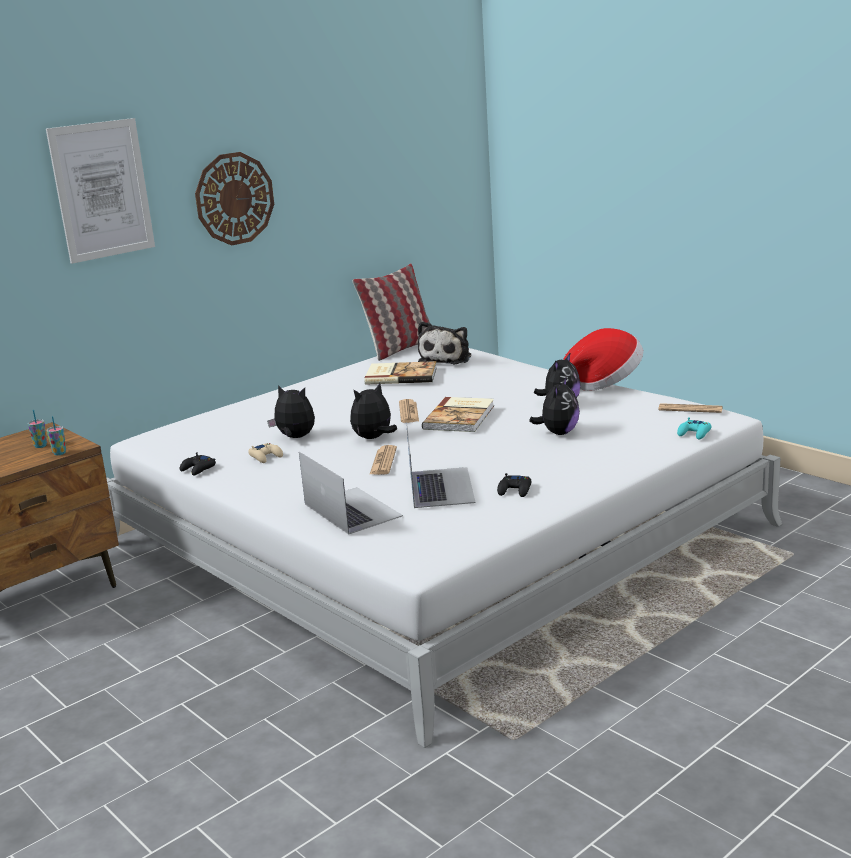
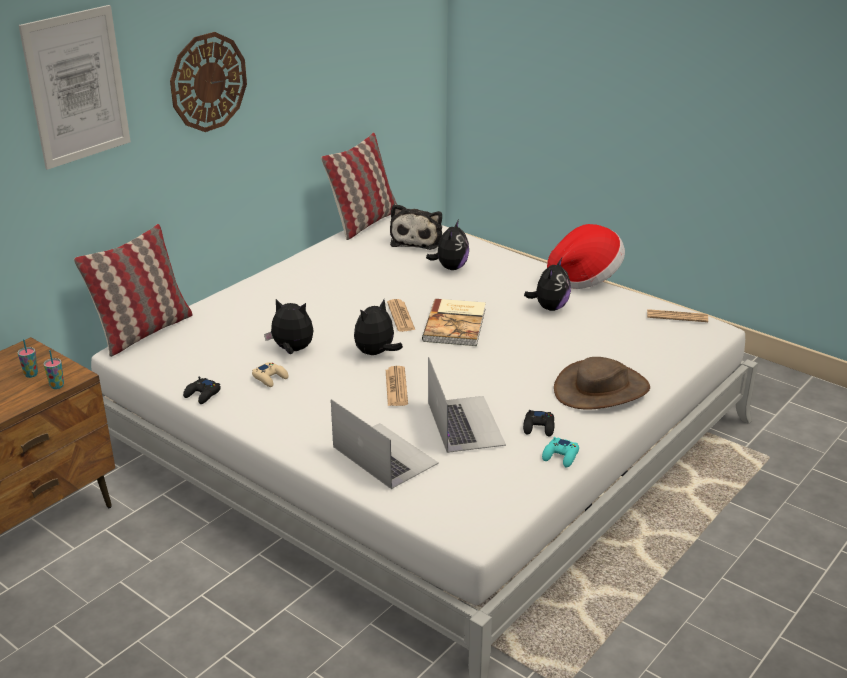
camera: 10 degrees left, 10 degrees up
(163, 427) = (143, 331): none -> pillow
(400, 375) = (377, 263): book -> none
(558, 433) = (558, 347): plush toy -> plush toy (450, 267)
(590, 463) = (601, 389): none -> brown hat
(694, 433) = (690, 350): turquoise game controller -> turquoise game controller (561, 456)

